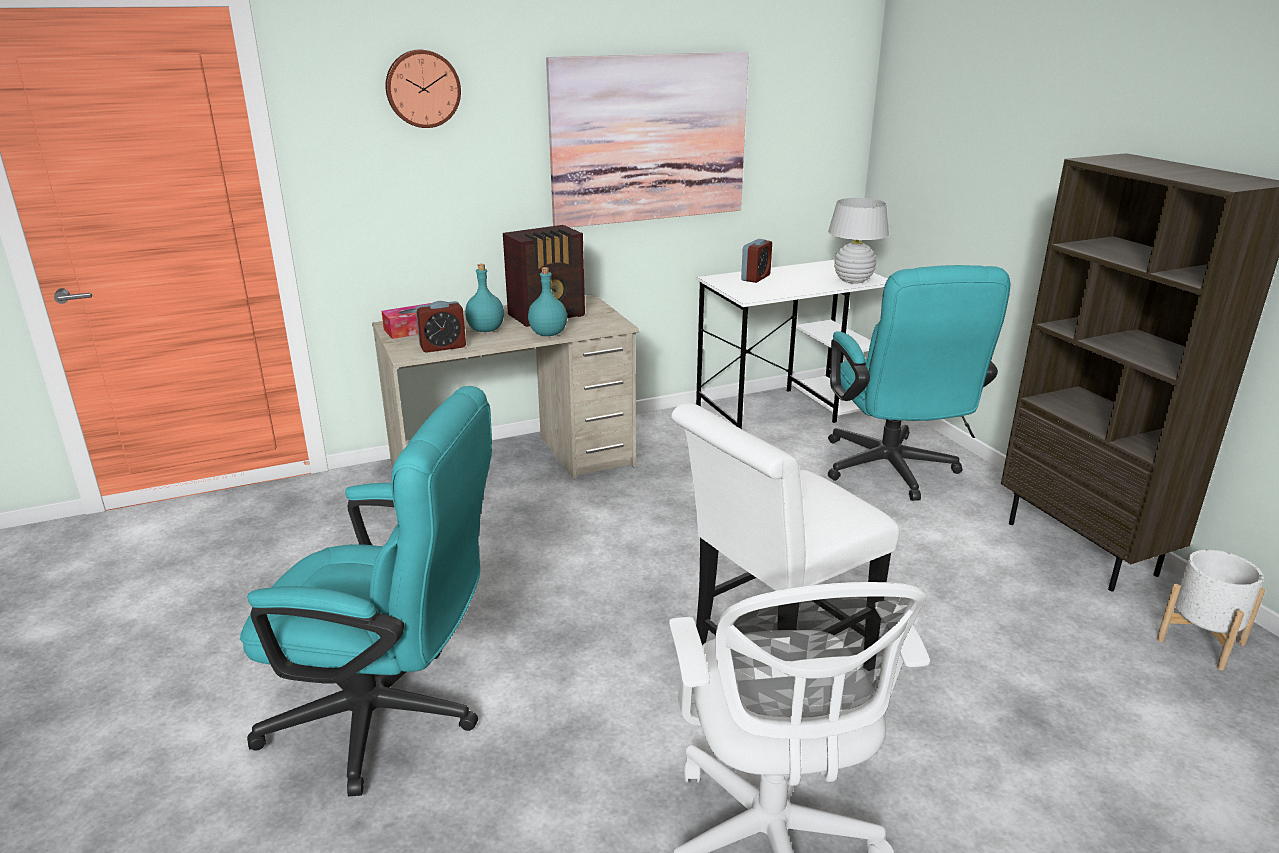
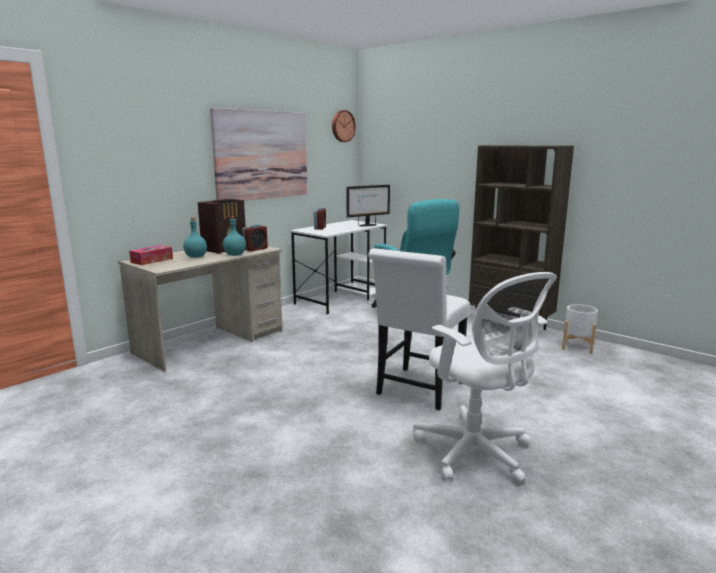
camera: 25 degrees left, 10 degrees down
(390, 718) = (234, 459): turquoise office chair -> none
(422, 88) = (144, 120): wall clock -> wall clock (342, 126)
(443, 347) = (179, 264): alarm clock -> alarm clock (255, 249)
(853, 280) = (367, 225): white table lamp -> monitor

